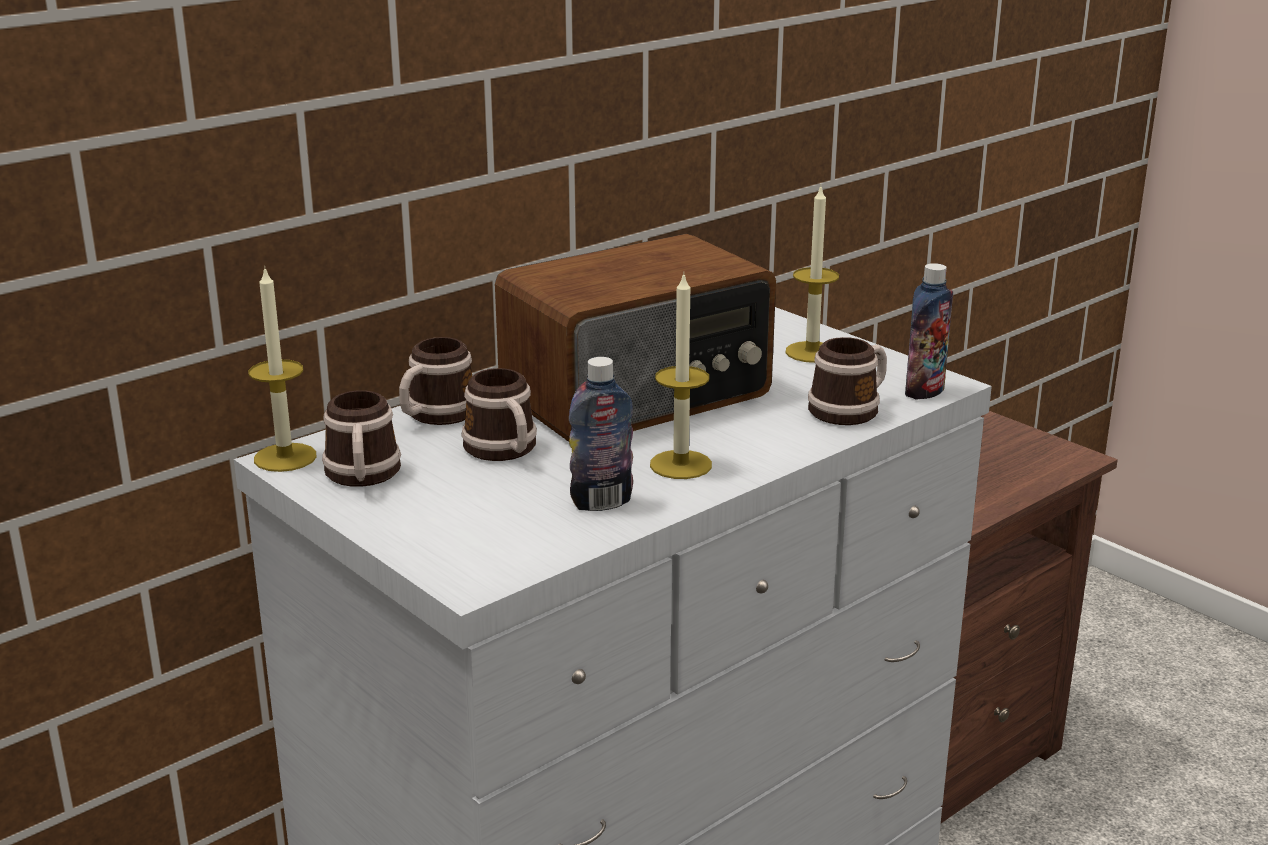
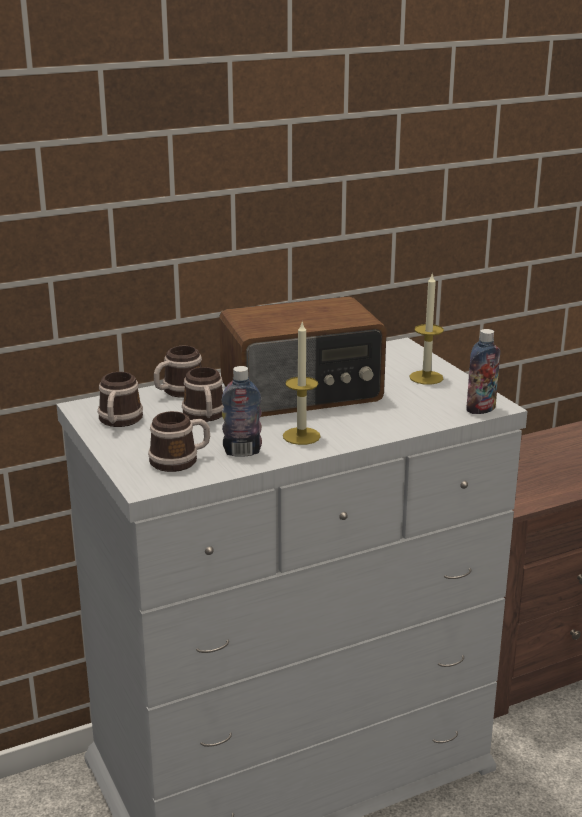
camera: 15 degrees right, 0 degrees up
(285, 457) = (83, 406): candle -> none
(850, 409) = (426, 415): mug -> mug (180, 460)

